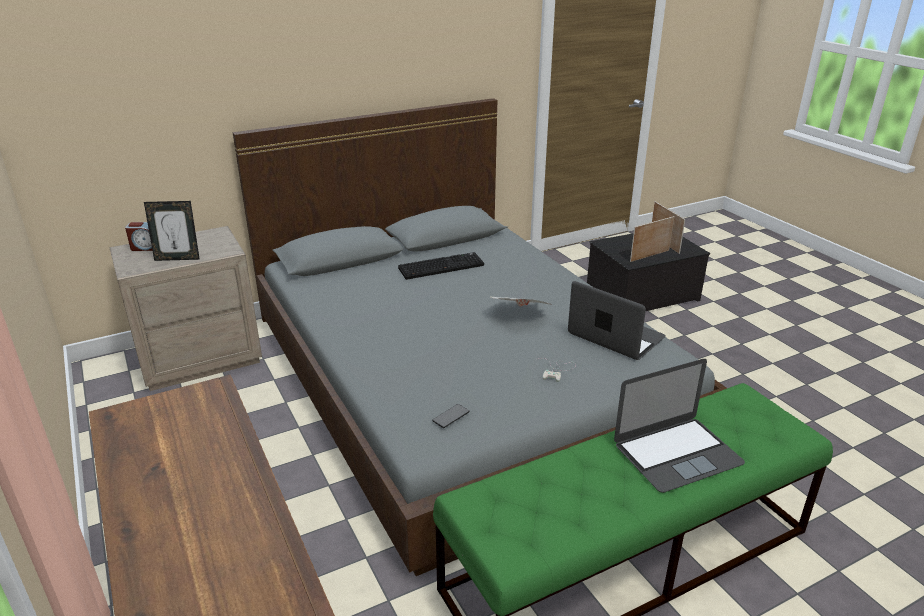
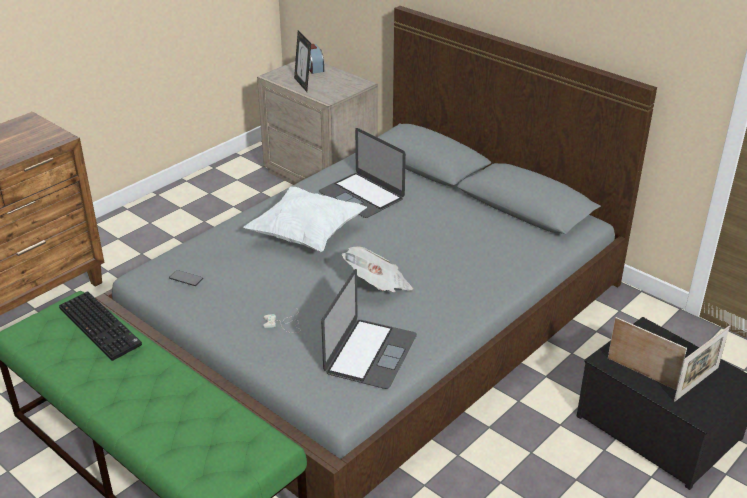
camera: 70 degrees right, 5 degrees up
(416, 335) = (306, 235): none -> white pillow
(441, 266) = (451, 218): keyboard -> keyboard (102, 326)
(677, 453) = (157, 404): laptop -> laptop (361, 195)

